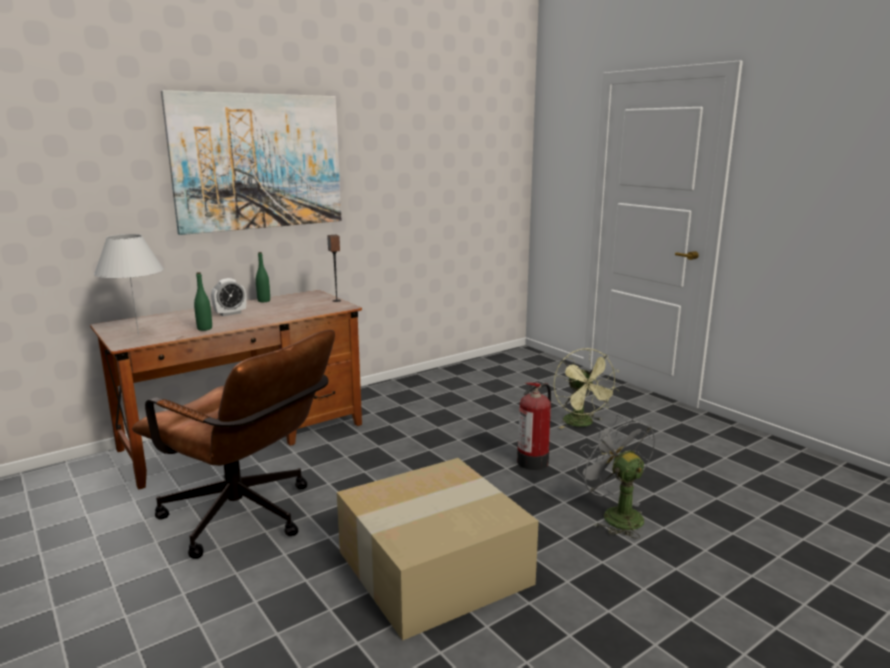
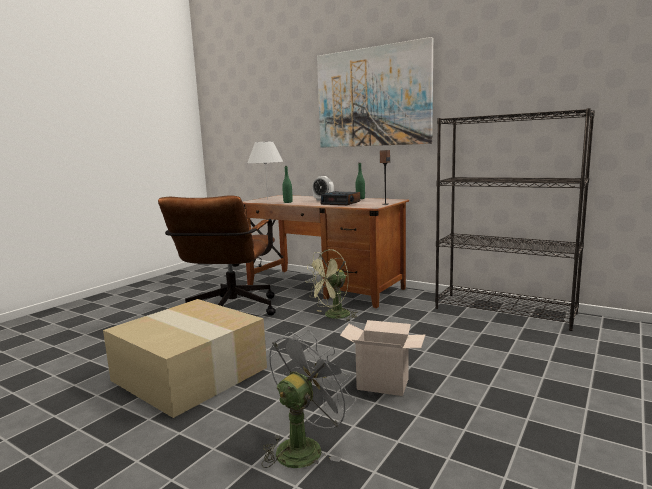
camera: 70 degrees right, 5 degrees down
(282, 311) = (341, 203): none -> alarm clock
(435, 379) = (505, 311): none -> black bookcase
(534, 461) = (384, 384): fire extinguisher -> cardboard box
(582, 424) = (511, 398): green fan -> green fan (333, 316)

